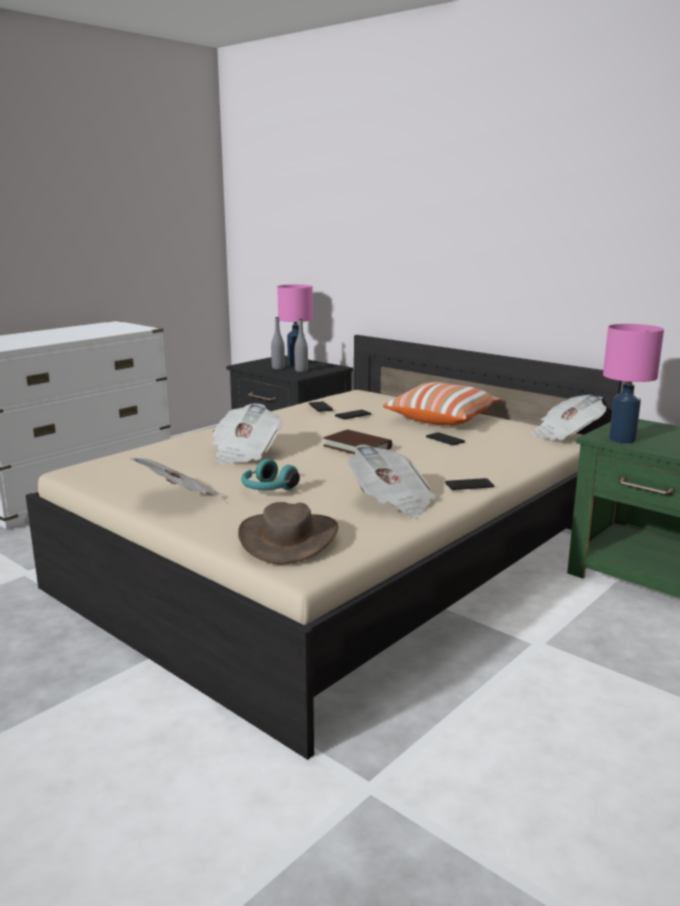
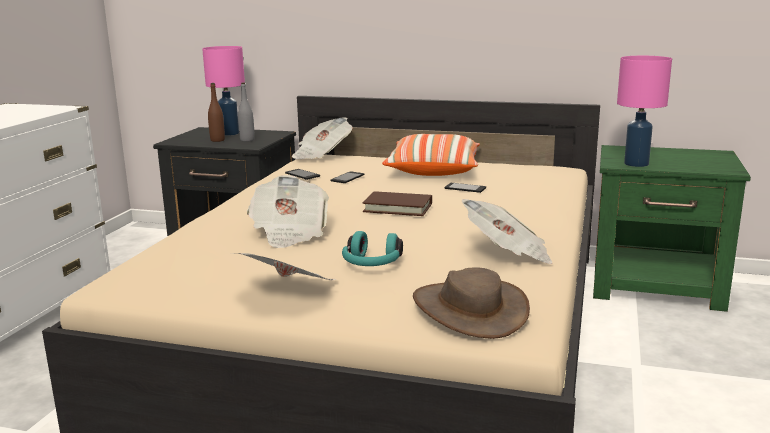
camera: 25 degrees left, 0 degrees up
(278, 368) = (217, 140): grey bottle -> brown bottle
(469, 485) = (550, 225): phone -> none
(565, 435) = (558, 169): newspaper -> newspaper (321, 154)

